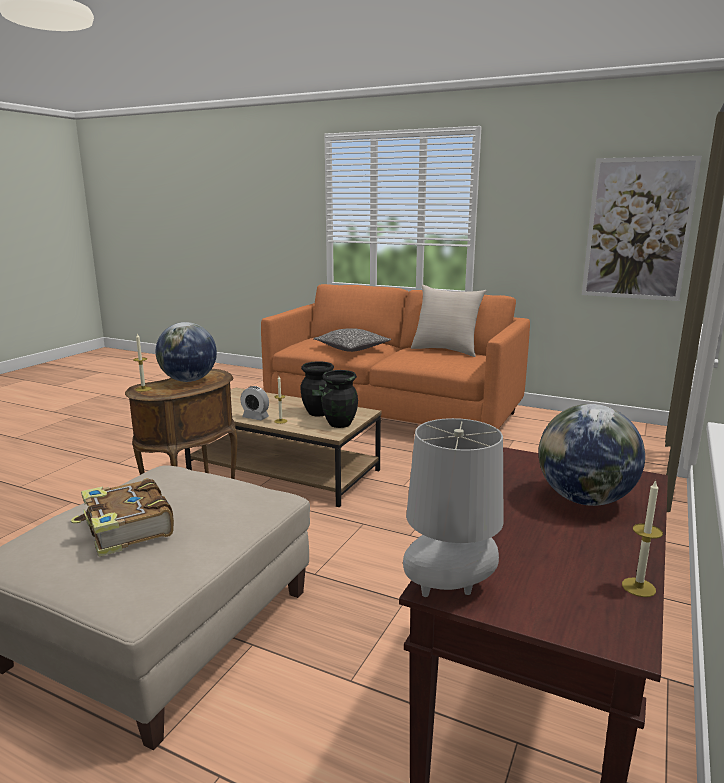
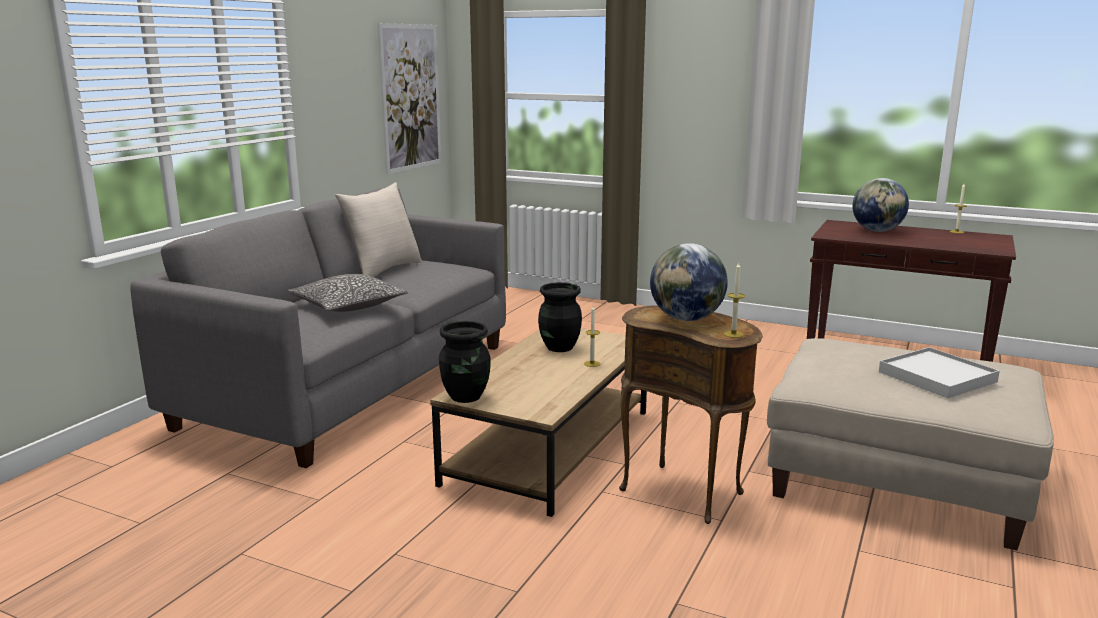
camera: 90 degrees left, 0 degrees up
(127, 529) = (937, 377): book -> white tray
(255, 417) = (579, 377): alarm clock -> none
(339, 424) = (599, 338): black vase -> black vase (466, 397)
(394, 413) = (352, 384): orange sofa -> grey sofa
(450, 589) = (998, 250): grey table lamp -> none

